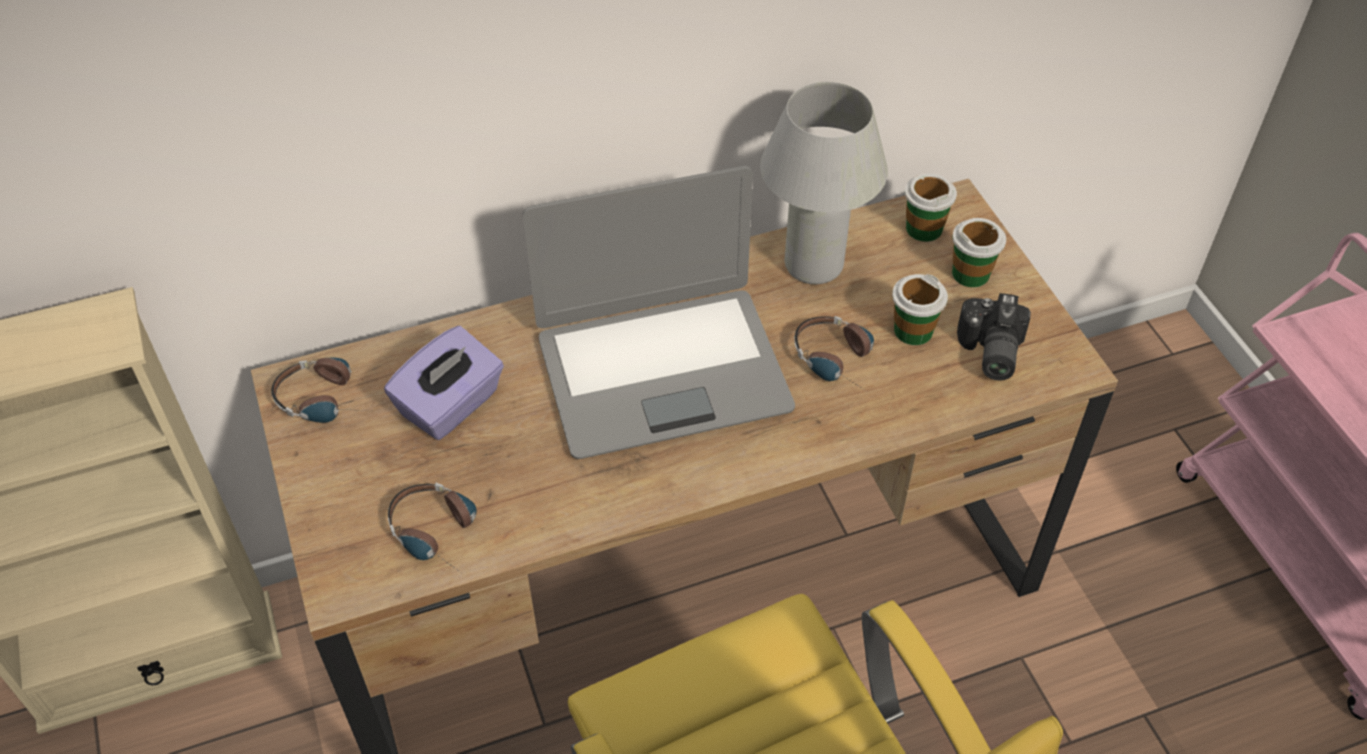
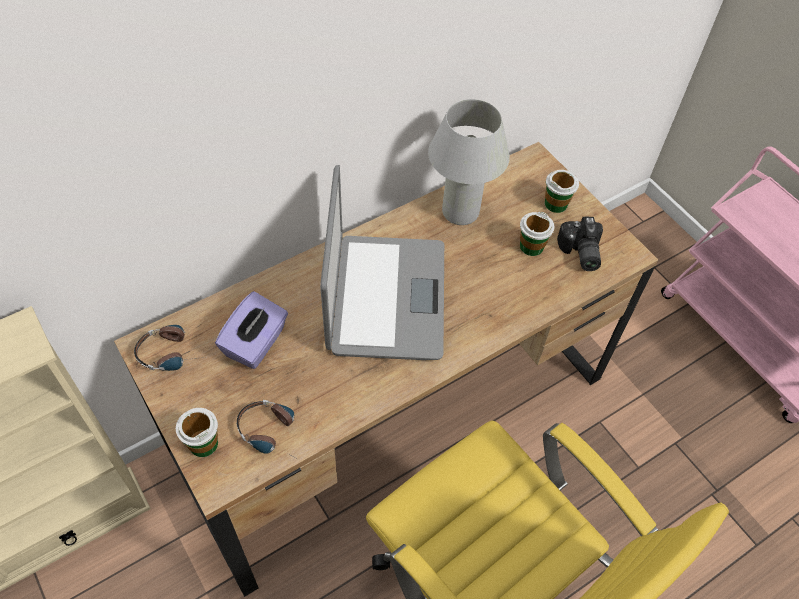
camera: 15 degrees left, 5 degrees up
(662, 371) = (385, 297): laptop -> laptop turned 60 degrees counterclockwise
(840, 361) = (493, 273): headphones -> none
(924, 228) = (520, 178): cup -> cup (203, 443)

